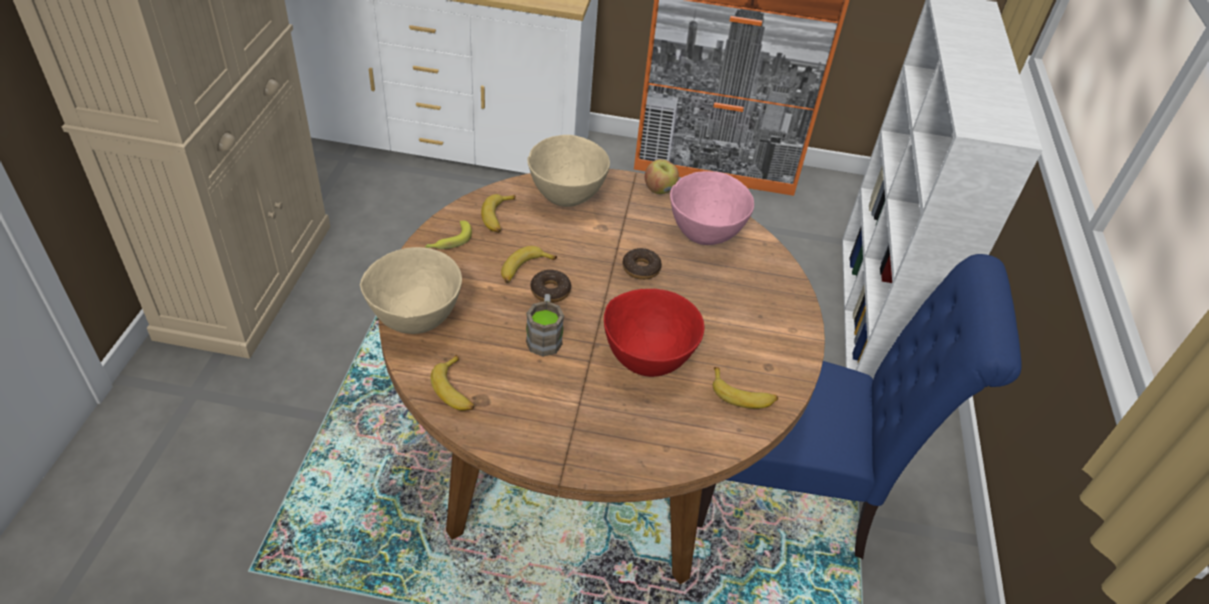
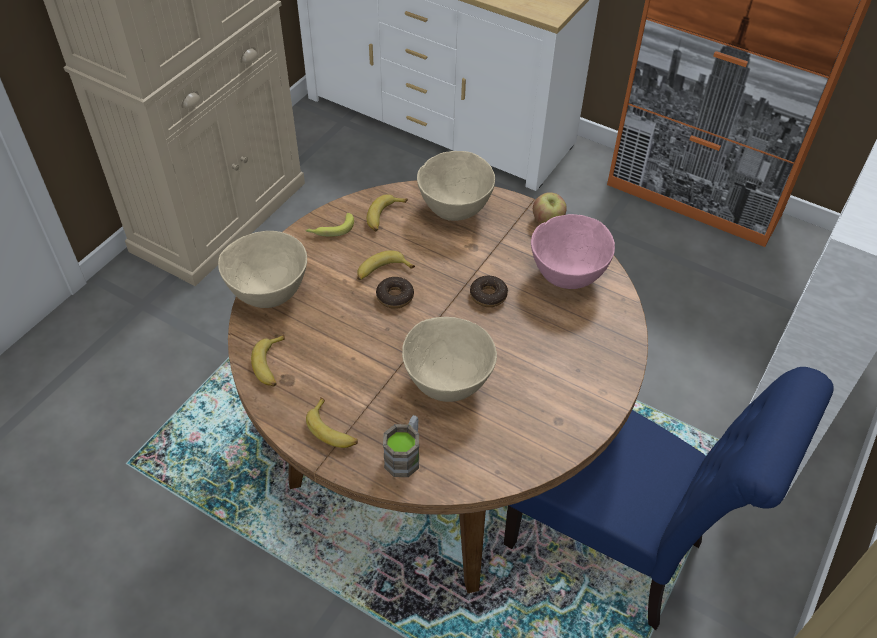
camera: 25 degrees right, 5 degrees up
(544, 336) = (368, 337): brown mug -> brown mug (405, 455)
(647, 362) = (447, 385): red bowl -> beige bowl
(742, 394) = (518, 440): banana -> banana (333, 430)

